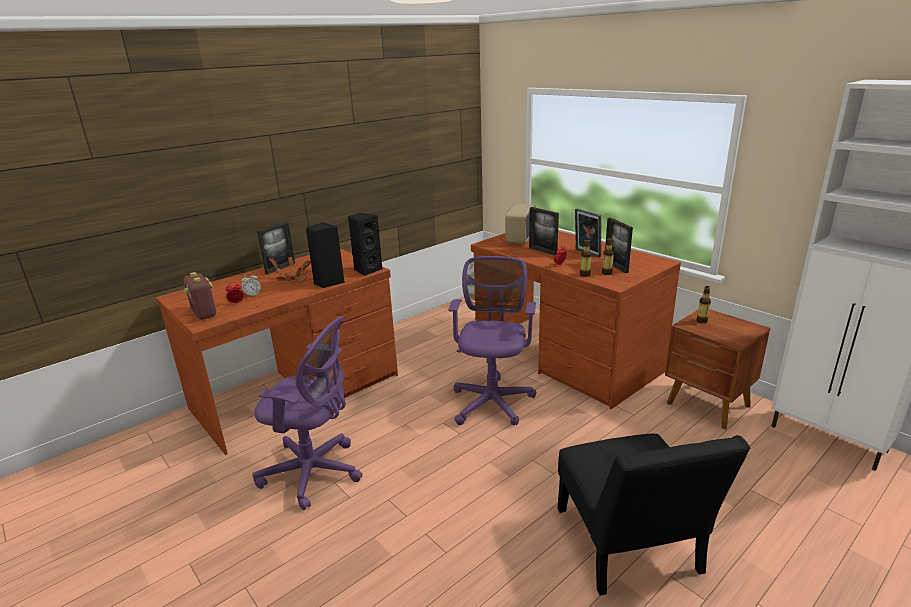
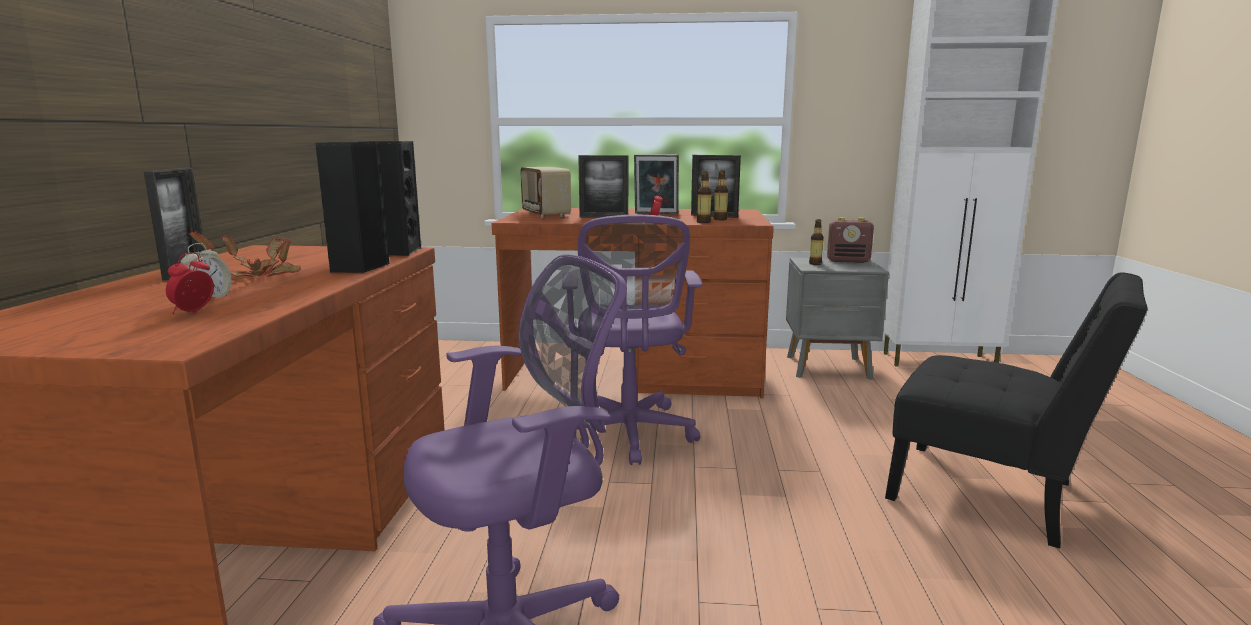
camera: 45 degrees left, 10 degrees down
(204, 313) = (132, 336): radio -> radio (848, 261)
(493, 400) = (630, 435): purple office chair -> purple office chair turned 150 degrees counterclockwise
(708, 406) = (829, 368): brown nightstand -> grey nightstand

